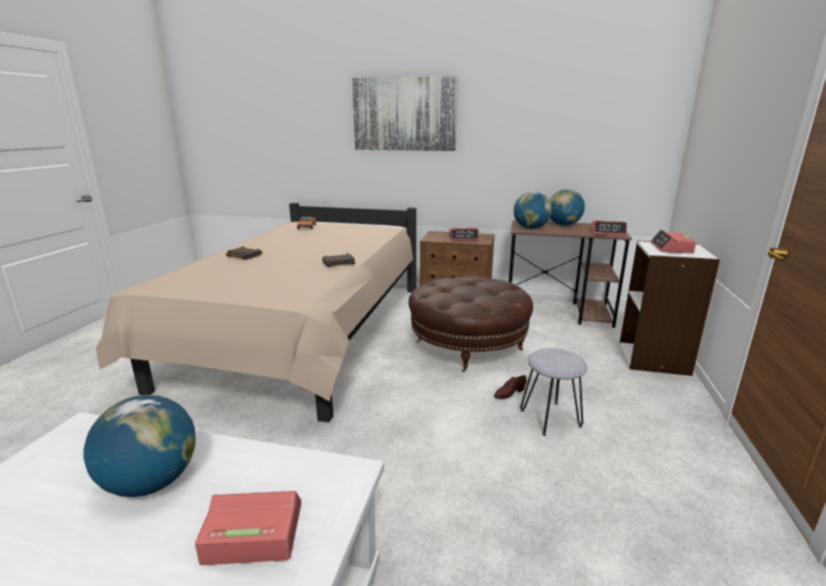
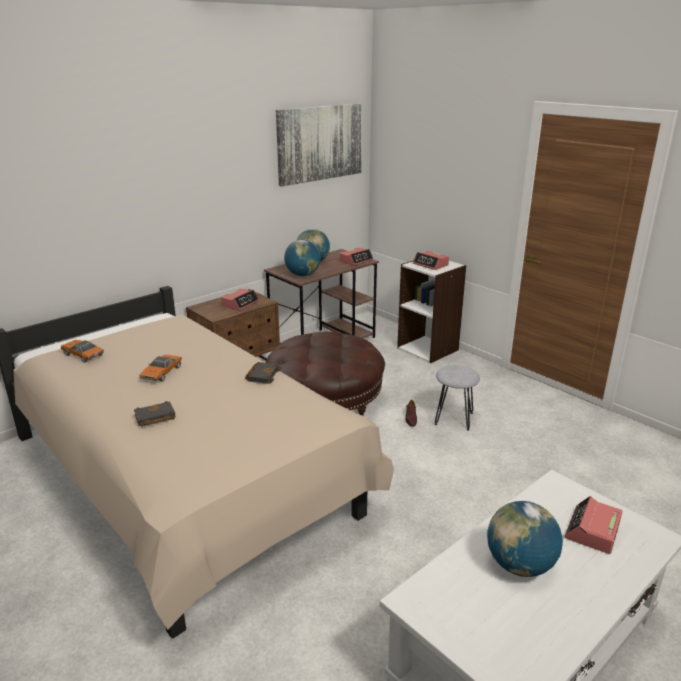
camera: 55 degrees left, 5 degrees up
(305, 243) = (161, 373): none -> toy car
(404, 114) = (137, 179): picture -> picture (320, 143)

